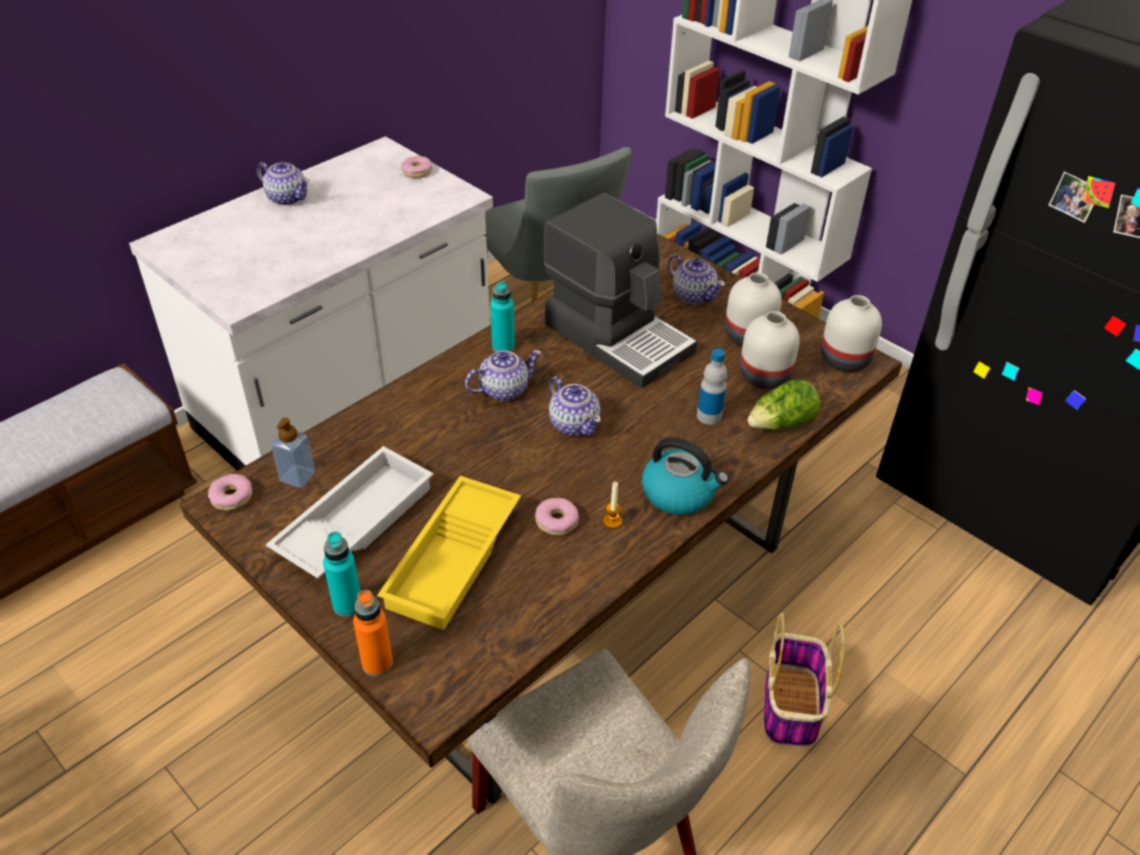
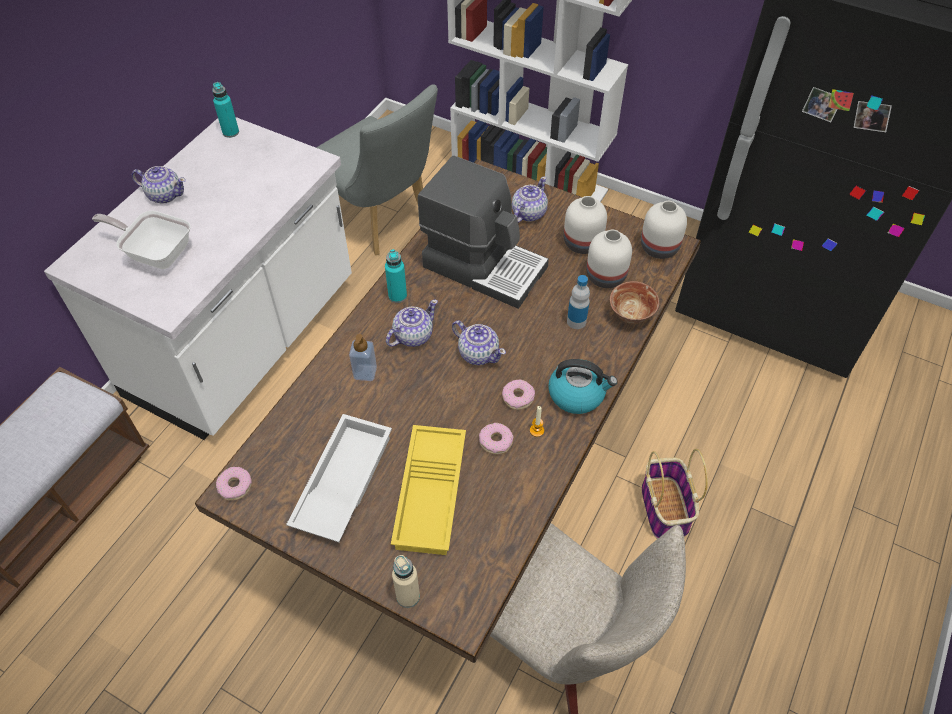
camera: 15 degrees left, 10 degrees up
(251, 248) = (156, 253): none -> frying pan
(297, 477) = (280, 455): soap dispenser -> soap dispenser (365, 372)
(347, 605) = (366, 554): turquoise bottle -> turquoise bottle (230, 132)
(377, 663) = (408, 596): orange bottle -> beige bottle
(417, 171) = (266, 144): donut -> donut (518, 397)
(693, 295) = (528, 213): teapot -> teapot turned 90 degrees counterclockwise
(781, 424) = (631, 315): lettuce -> bowl

